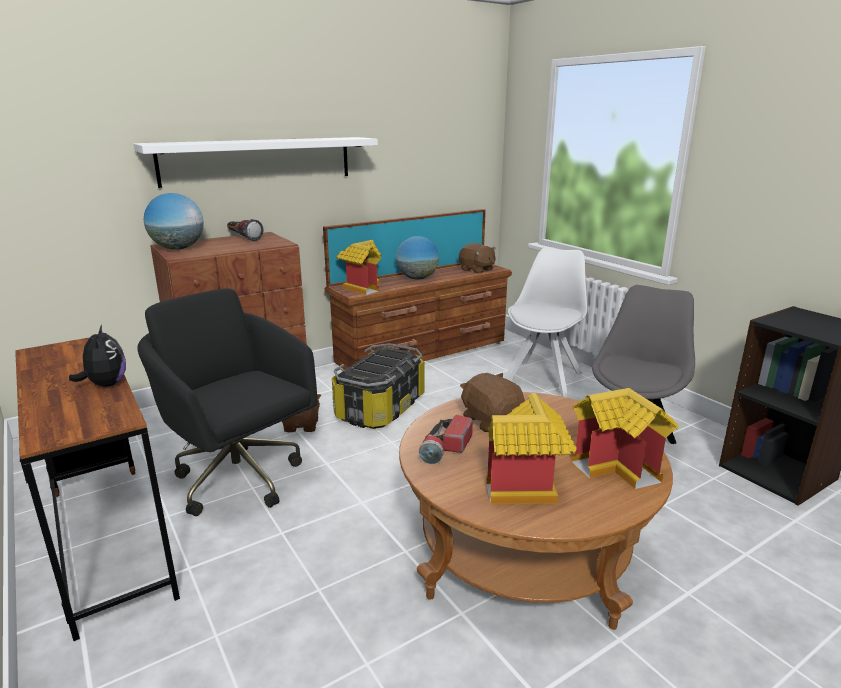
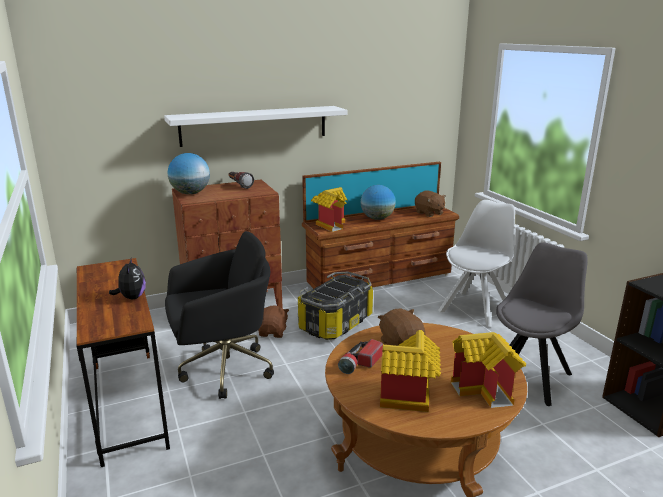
camera: 10 degrees right, 0 degrees up
(242, 482) = (223, 372): black office chair -> black office chair turned 105 degrees clockwise

